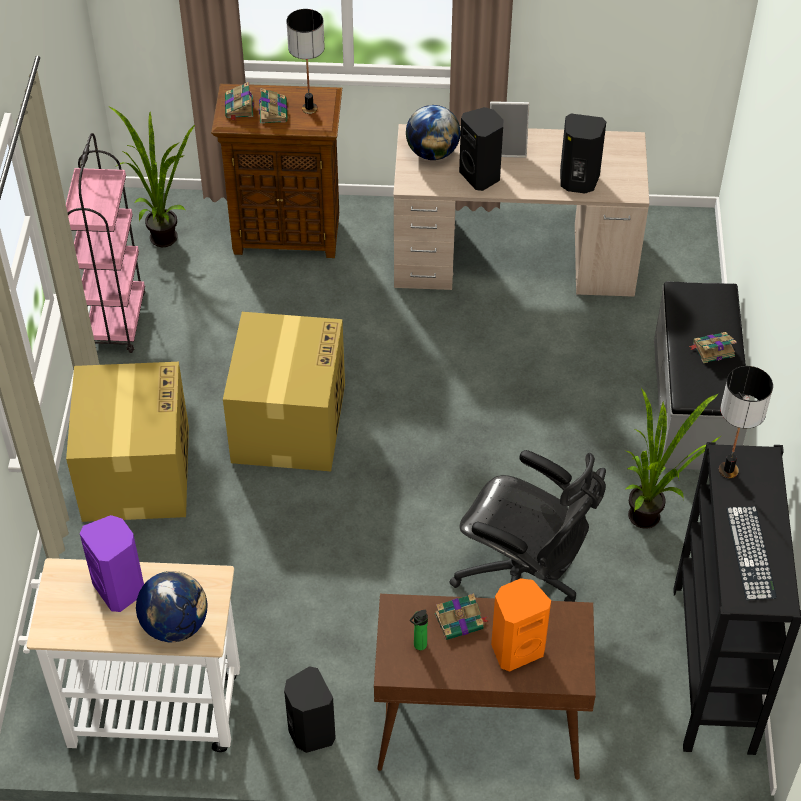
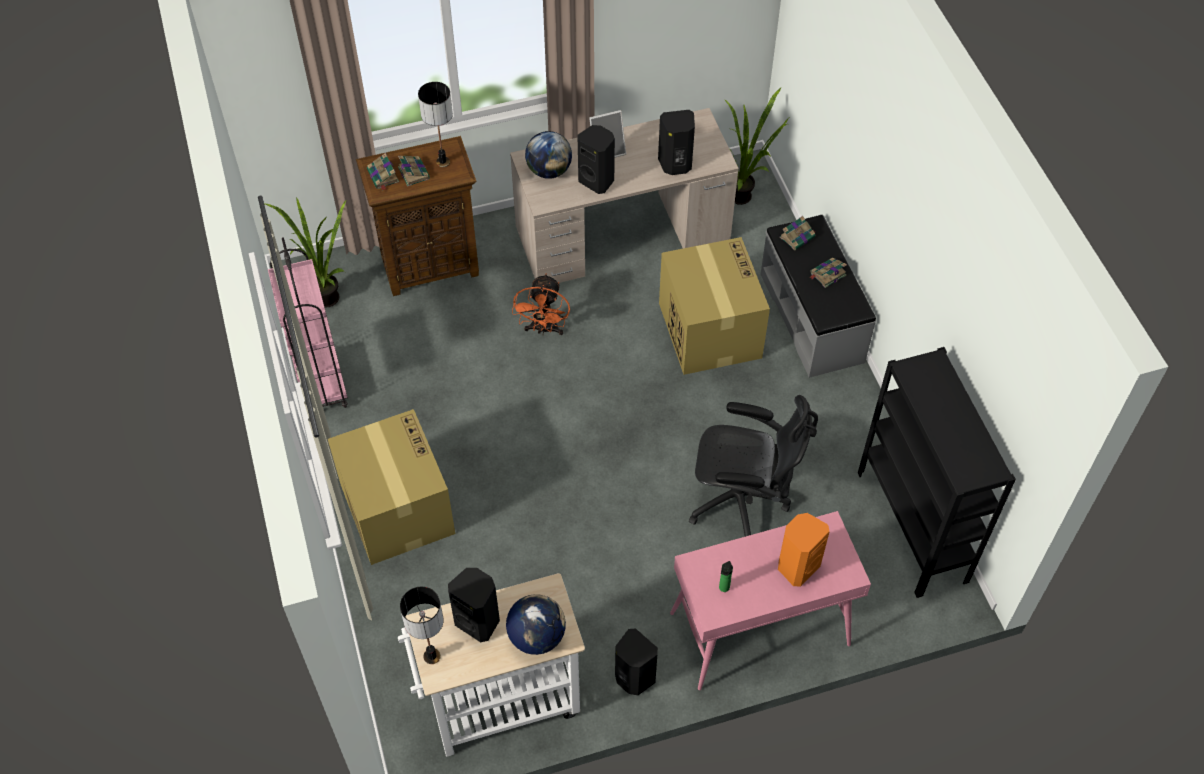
camera: 20 degrees left, 5 degrees up
(120, 589) = (478, 621): purple speaker -> black speaker
(288, 421) = (503, 427): cardboard box -> cardboard box (709, 329)
(380, 332) = (544, 329): none -> orange fan
(460, 621) = (746, 558): book -> book (798, 237)
(478, 727) = (759, 630): brown console table -> pink console table
(651, 518) = (818, 420): potted plant -> potted plant (745, 196)
(727, 470) = (913, 379): table lamp -> table lamp (431, 656)
(750, 552) = (957, 440): keyboard -> none

